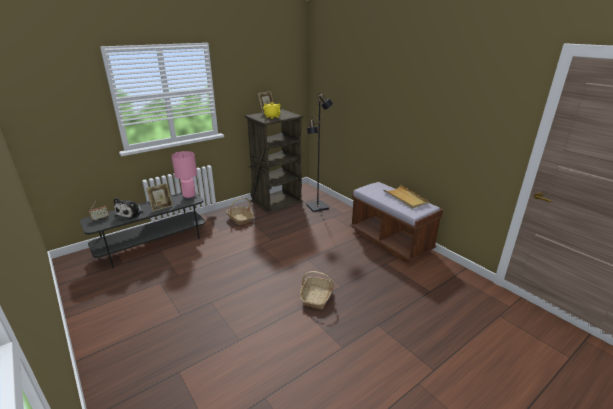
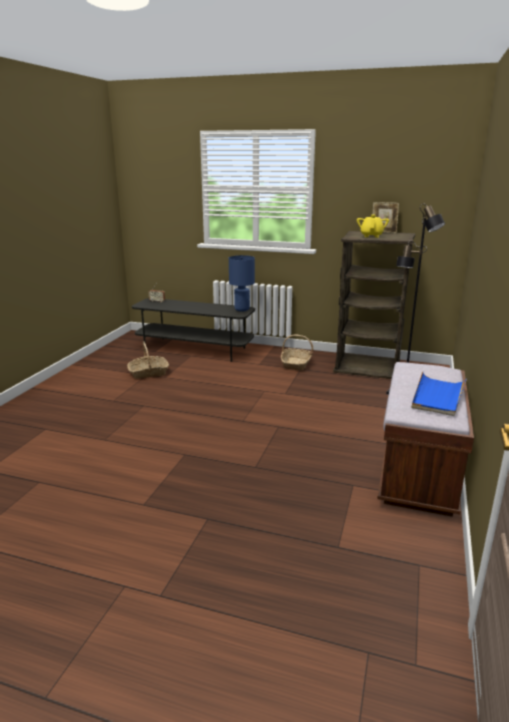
camera: 55 degrees right, 5 degrees down
(130, 214) = (177, 306): plush toy -> none
(161, 207) = (205, 309): picture frame -> none
(189, 196) = (241, 310): pink table lamp -> blue table lamp
(316, 297) = (214, 457): basket -> basket (148, 373)
(405, 198) = (438, 396): beige tray -> blue tray

